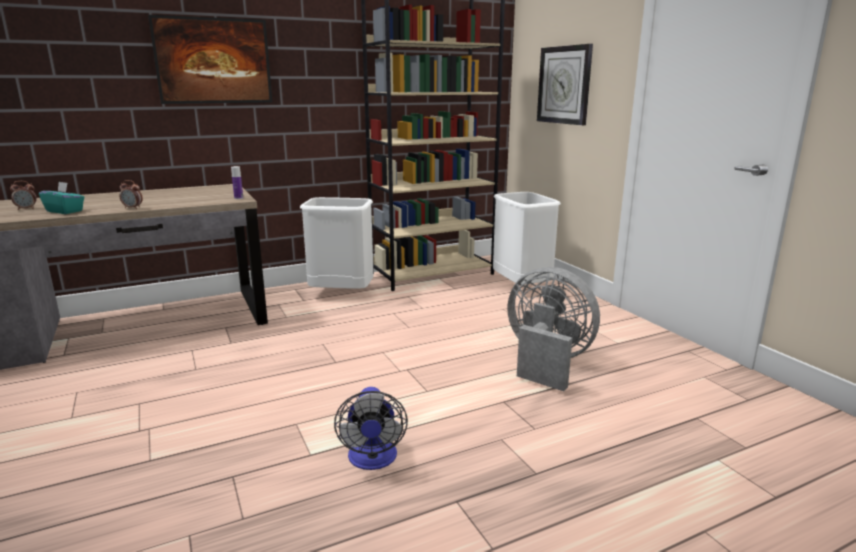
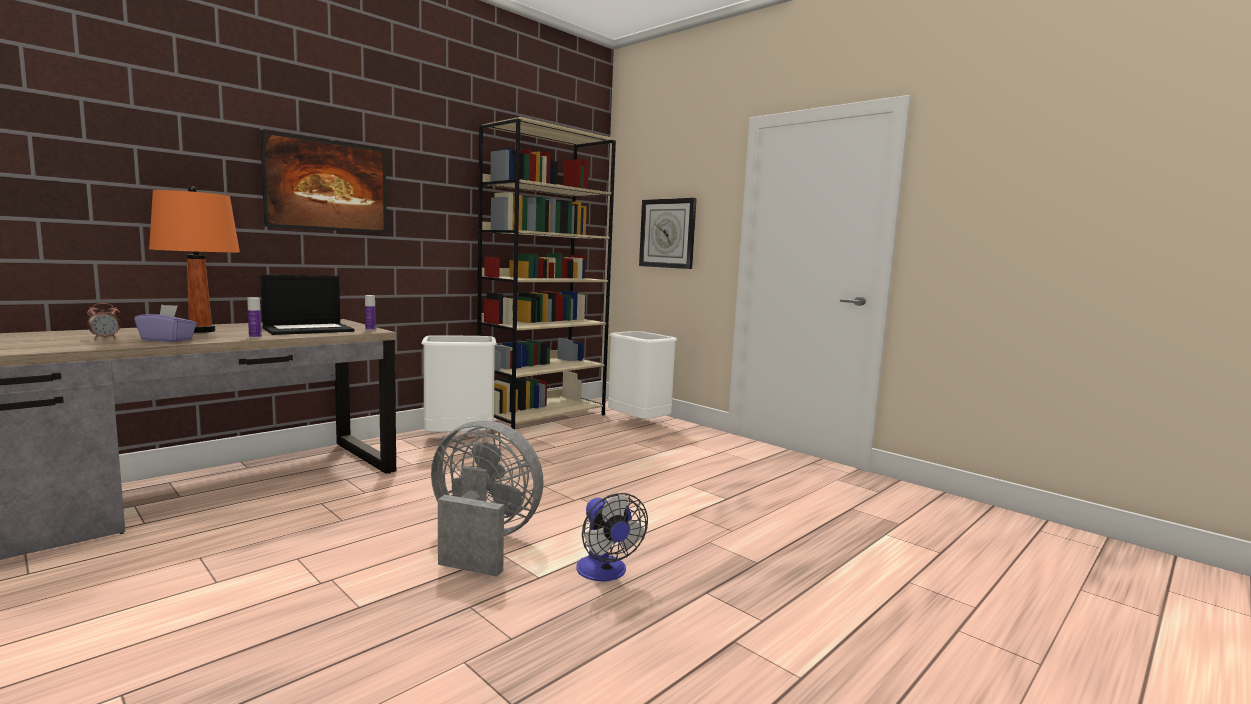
camera: 20 degrees left, 10 degrees down
(65, 211) = (168, 340): turquoise tissue box -> purple tissue box
(104, 200) = (200, 331): none -> orange table lamp
(133, 208) = (255, 337): alarm clock -> bottle
(189, 198) = (309, 329): none -> laptop
(546, 362) = (705, 480): grey fan -> grey fan (482, 542)

